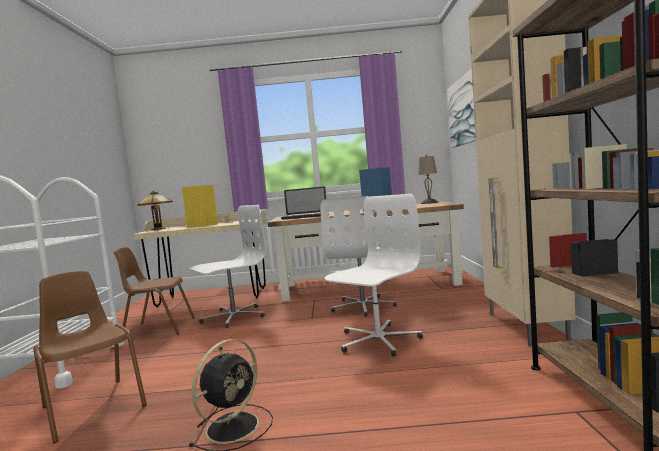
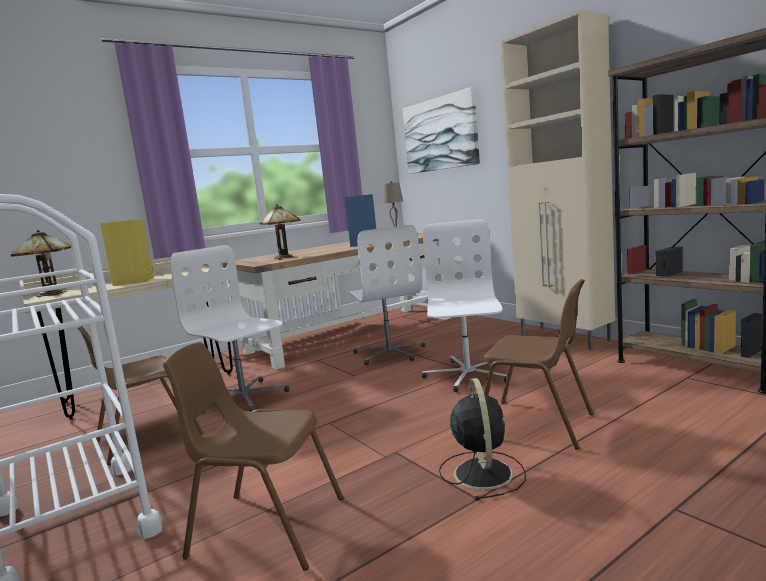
camera: 35 degrees left, 5 degrees up
(233, 316) = (243, 398): white office chair -> white office chair turned 60 degrees counterclockwise
(304, 216) = (284, 257): laptop -> table lamp
(341, 403) = (537, 424): none -> brown chair

